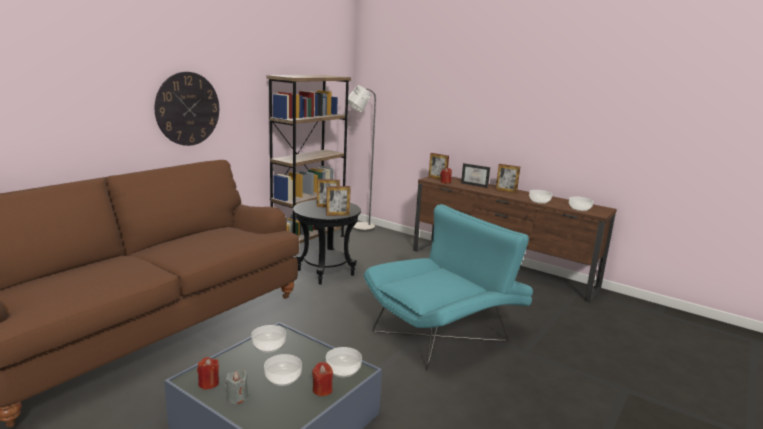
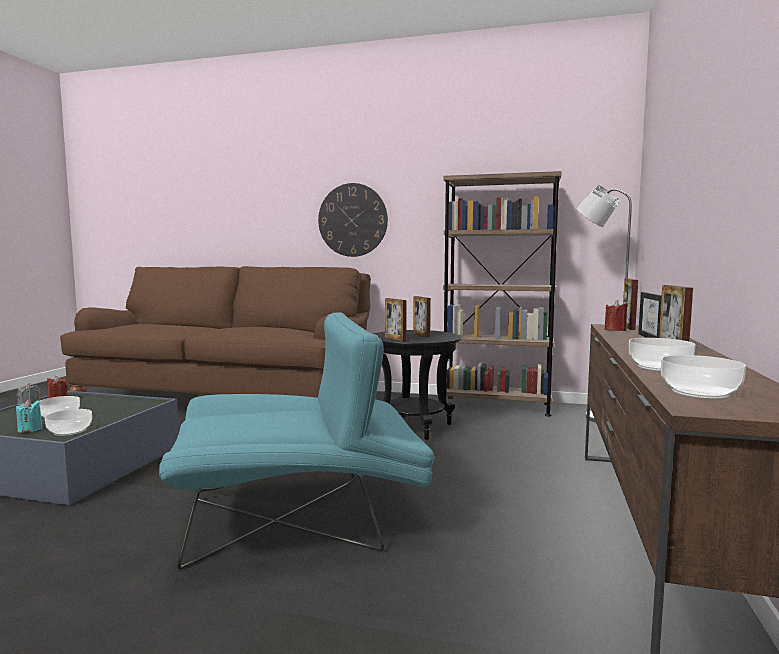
camera: 70 degrees right, 10 degrees down
(268, 346) = (125, 404): bowl -> none
(322, 390) = (30, 429): red candle -> turquoise candle
(445, 332) = (300, 519): turquoise armchair -> turquoise armchair turned 45 degrees counterclockwise

